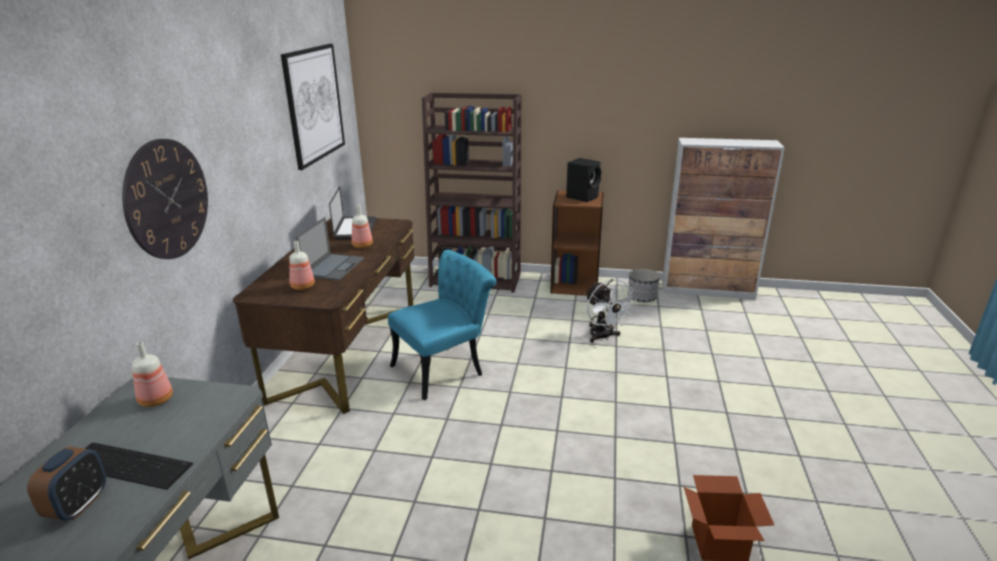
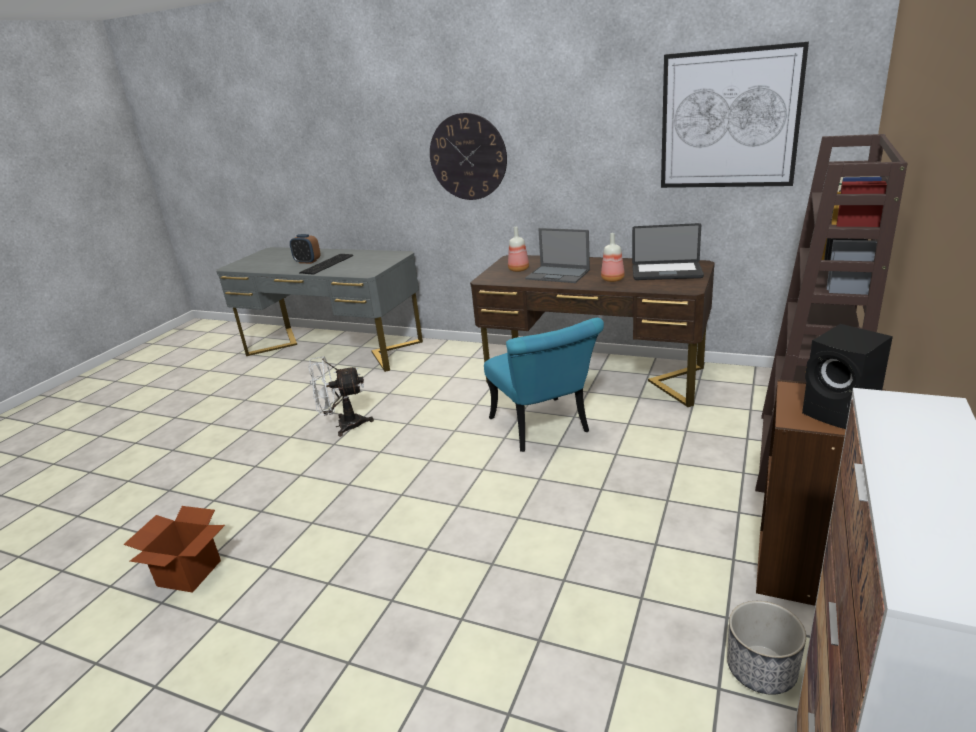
camera: 105 degrees right, 0 degrees up
(155, 400) = (381, 259): bottle -> none
(603, 337) = (593, 571): white fan -> white fan (343, 426)

